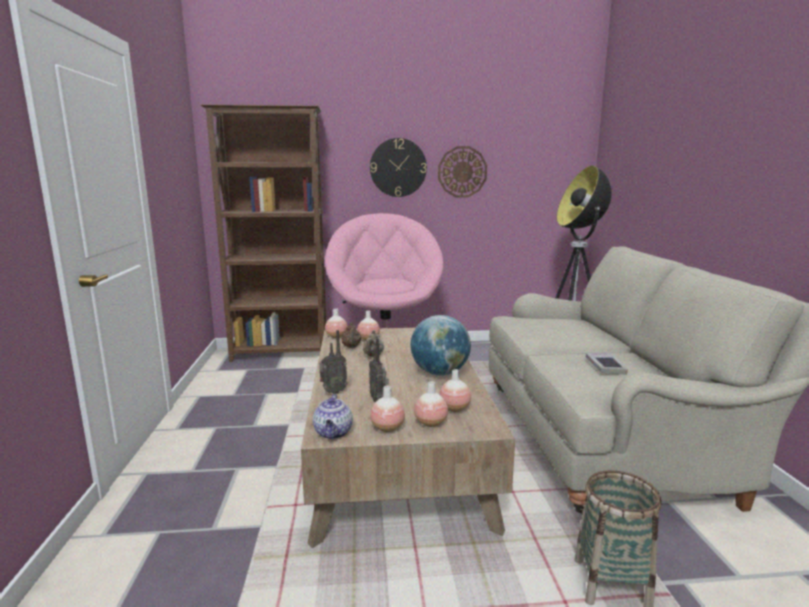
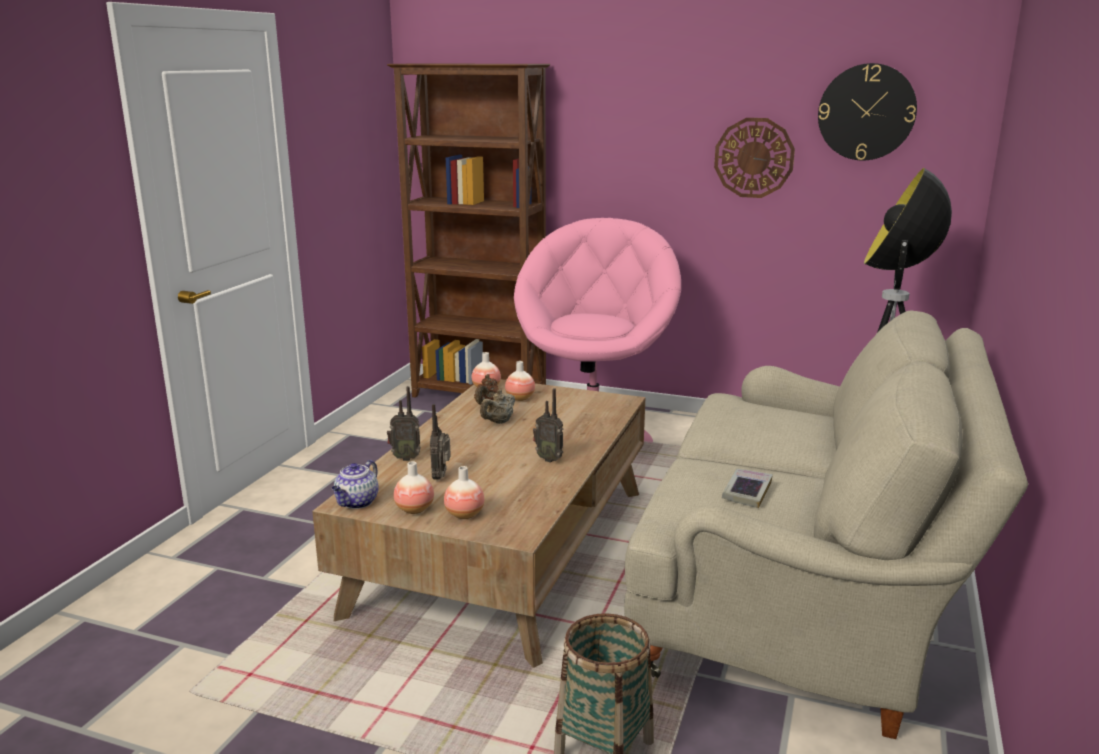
camera: 25 degrees right, 5 degrees up
(398, 167) = (655, 148): wall clock -> wall clock (866, 112)
(440, 373) = (549, 459): globe -> radio
(454, 408) = (510, 504): vase -> none

